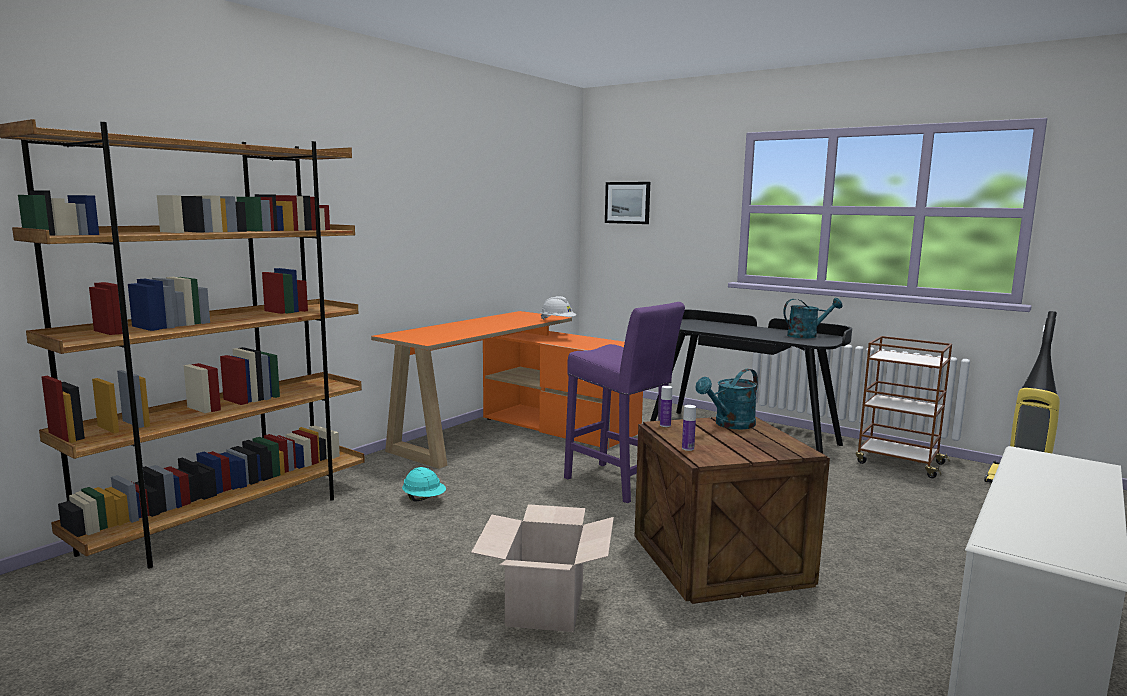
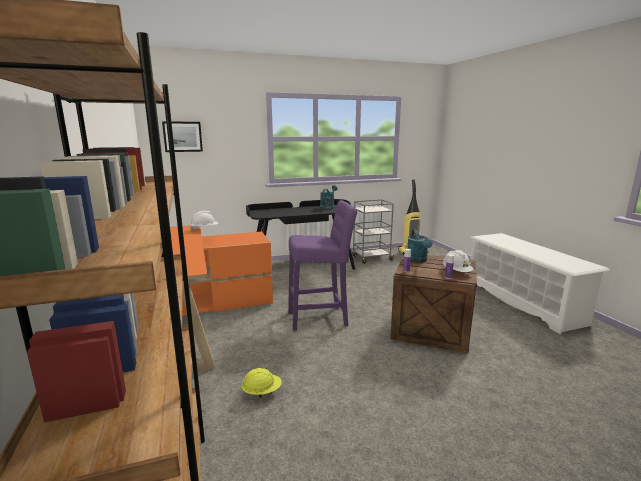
camera: 55 degrees left, 5 degrees up
(424, 500) = (262, 392): turquoise hard hat -> yellow hard hat
(546, 605) = (449, 395): cardboard box -> none
(727, 450) = (456, 272): none -> white hard hat
(898, 463) = (371, 258): brown cart -> grey cart

